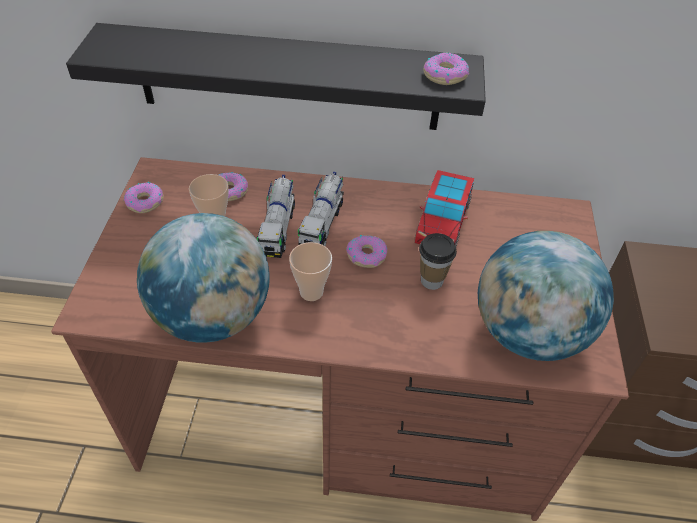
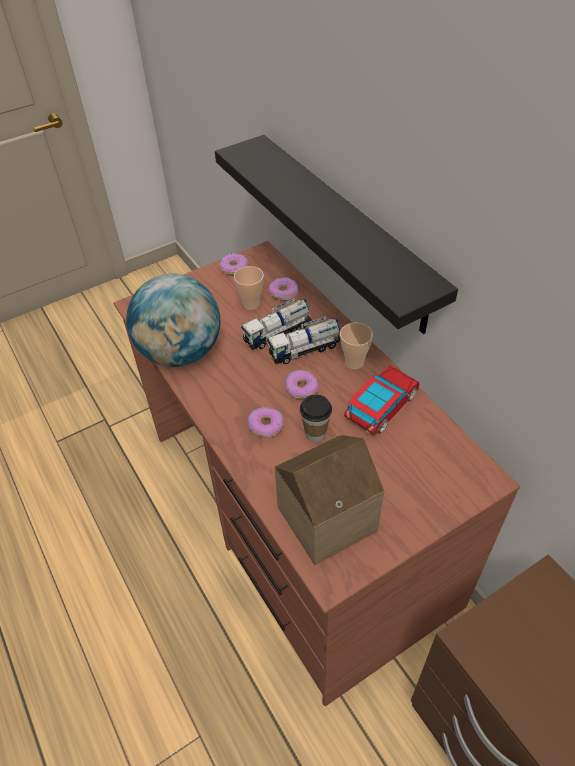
camera: 55 degrees right, 0 degrees up
(311, 292) = (242, 382): cup -> cup (354, 362)
(443, 220) = (381, 407): toy car -> toy car turned 150 degrees clockwise
(445, 75) = (403, 283): donut -> donut (265, 425)
(527, 332) = (323, 515): globe -> toy house

